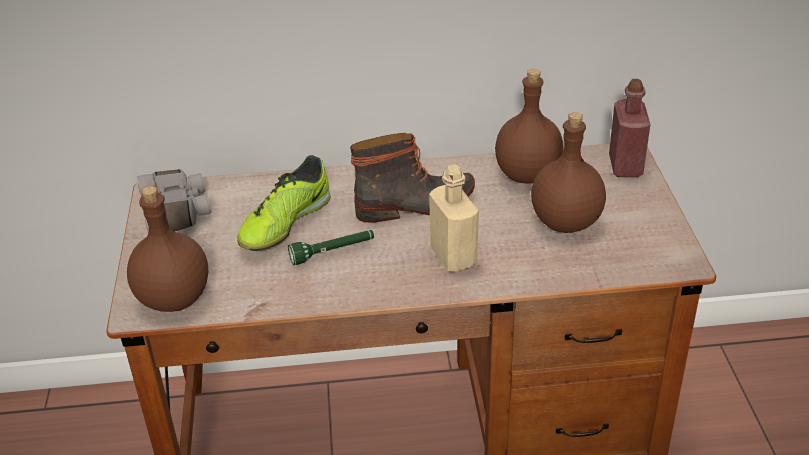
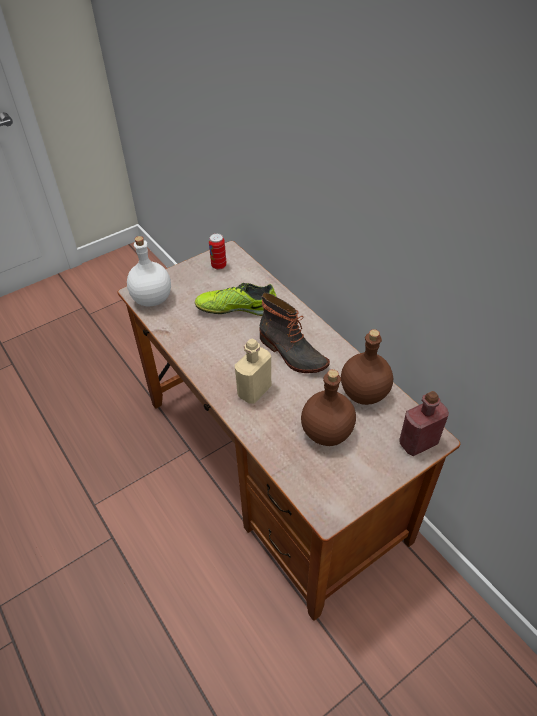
camera: 60 degrees right, 10 degrees up
(173, 300) = (151, 299): brown bottle -> white bottle
(178, 211) = (219, 266): grey binoculars -> can
(333, 252) = (224, 338): green flashlight -> none

